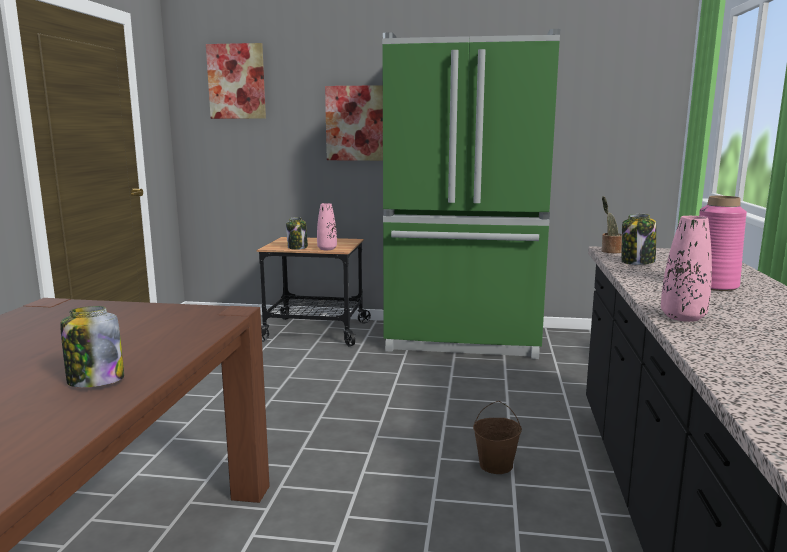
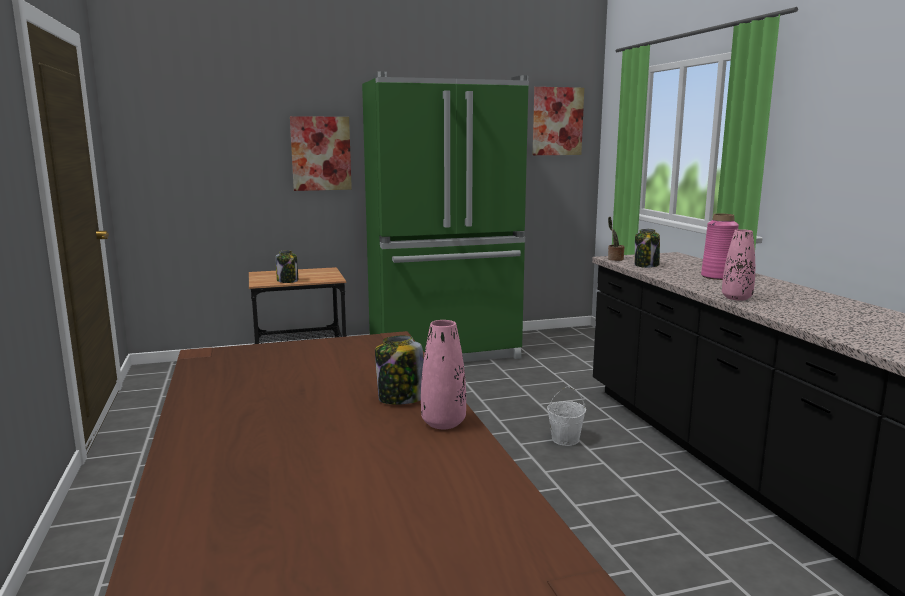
camera: 25 degrees left, 0 degrees up
(236, 81) = (188, 110): picture -> picture (557, 121)
(327, 249) = (320, 279): pink vase -> pink vase (443, 423)
(496, 465) = (565, 439): brown bucket -> white bucket

